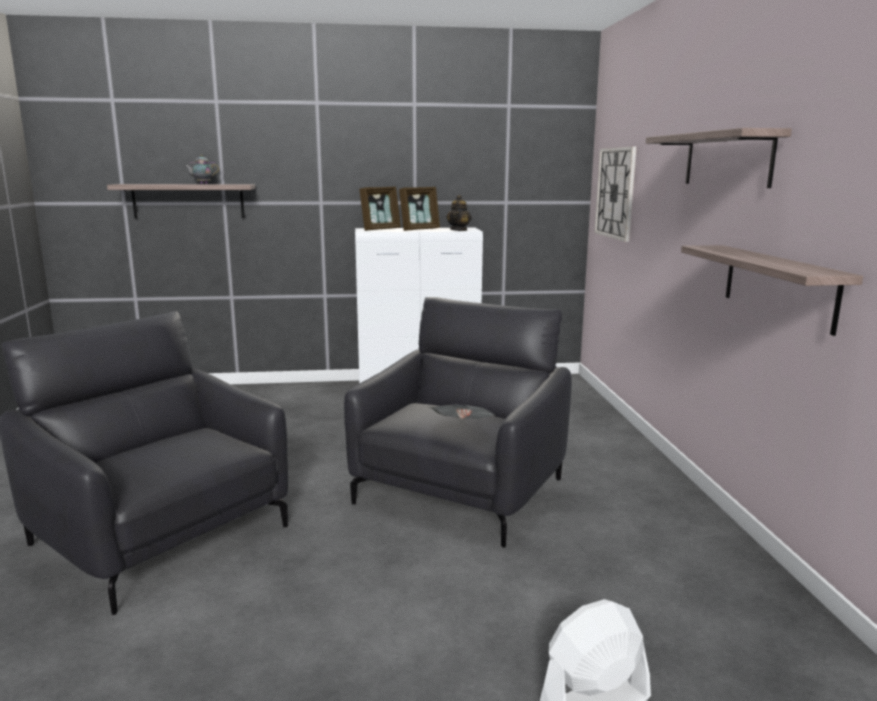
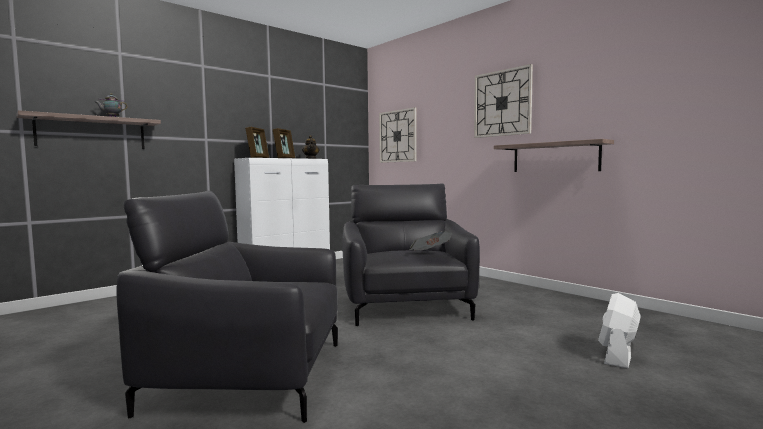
camera: 35 degrees left, 10 degrees down
(727, 159) = (502, 103): shelf -> wall clock

